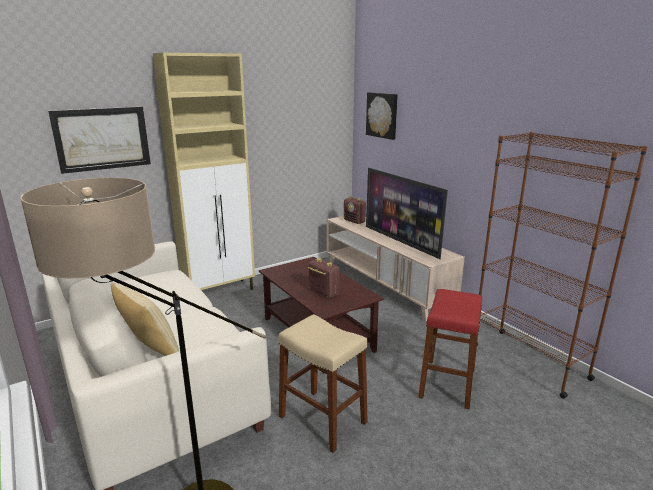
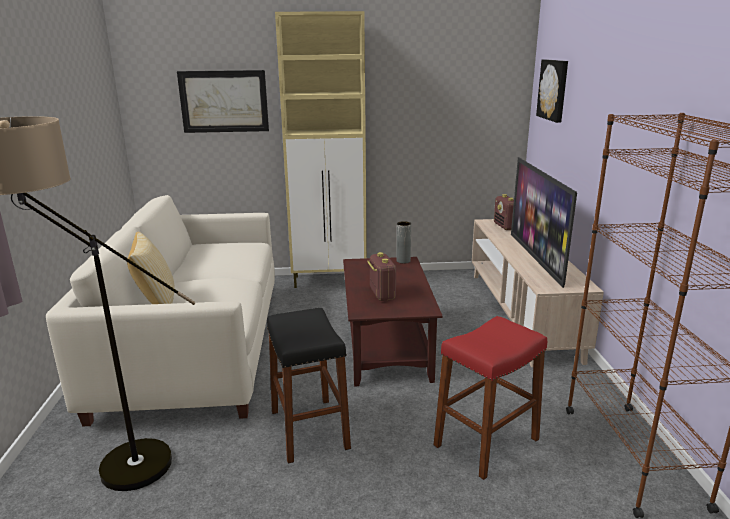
camera: 30 degrees right, 0 degrees up
(308, 262) = (403, 261): none -> grey vase
(322, 419) = (309, 429): beige stool -> black stool

